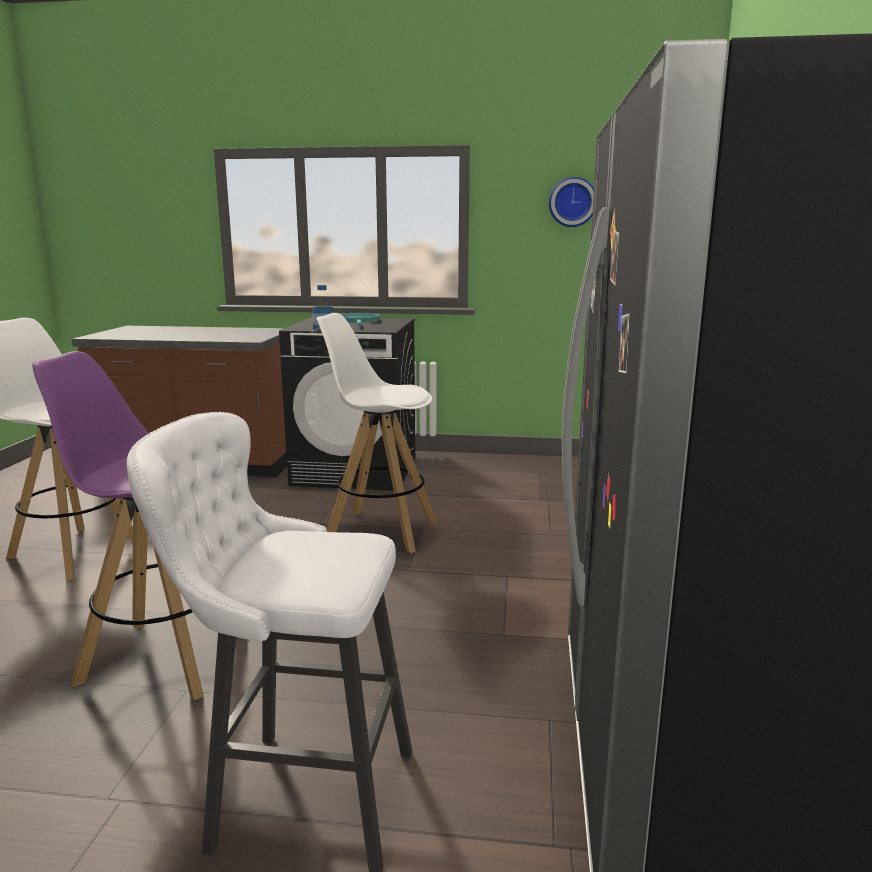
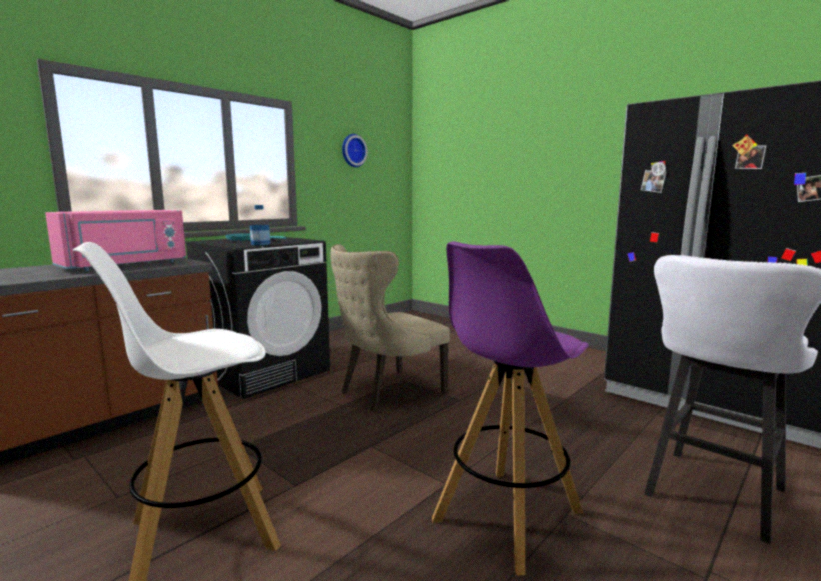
camera: 55 degrees left, 5 degrees down
(215, 335) = (125, 265): none -> pink microwave
(380, 530) = (387, 392): white stool -> beige chair

